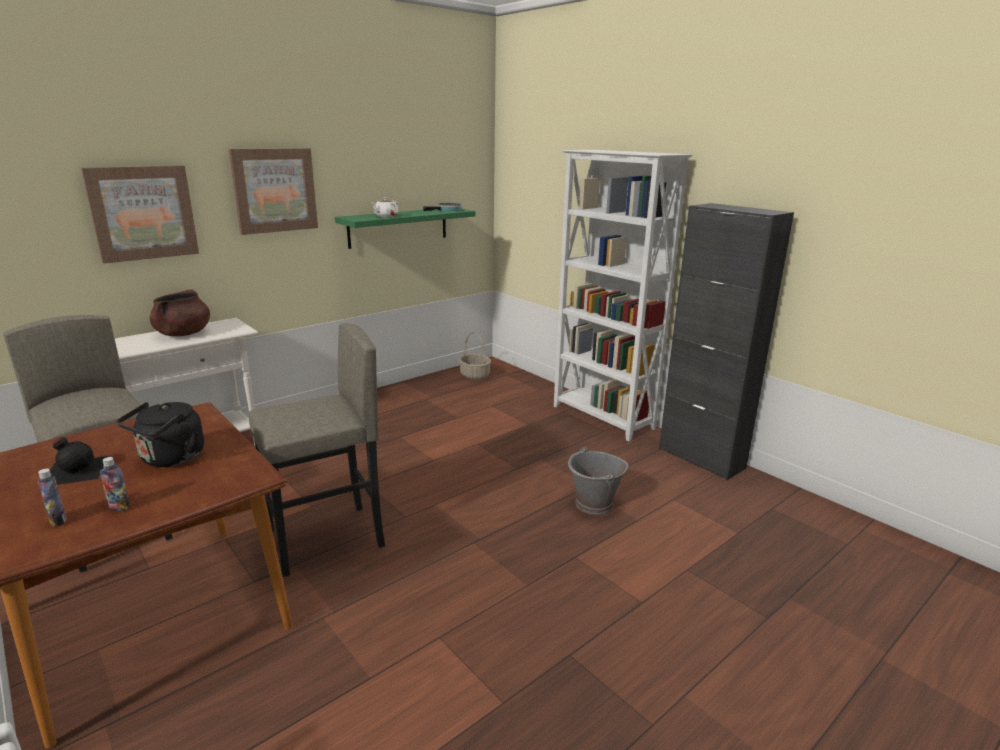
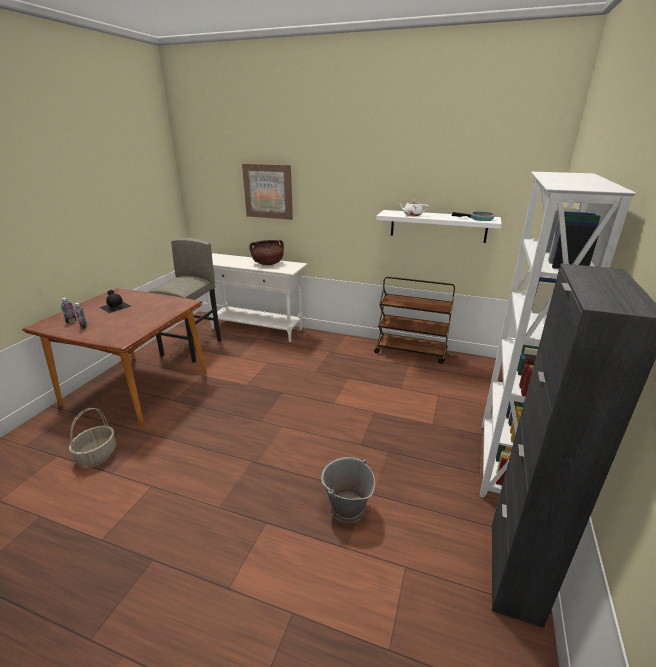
camera: 60 degrees right, 5 degrees up
(170, 459) = (133, 317): black kettle -> none
(274, 190) = (342, 185): picture -> none
(326, 539) = (219, 404): grey stool -> none
(398, 227) = (438, 226): green shelf -> white shelf
(405, 389) = (411, 352): none -> brown cart
(474, 375) = (474, 368): basket -> basket (97, 454)

